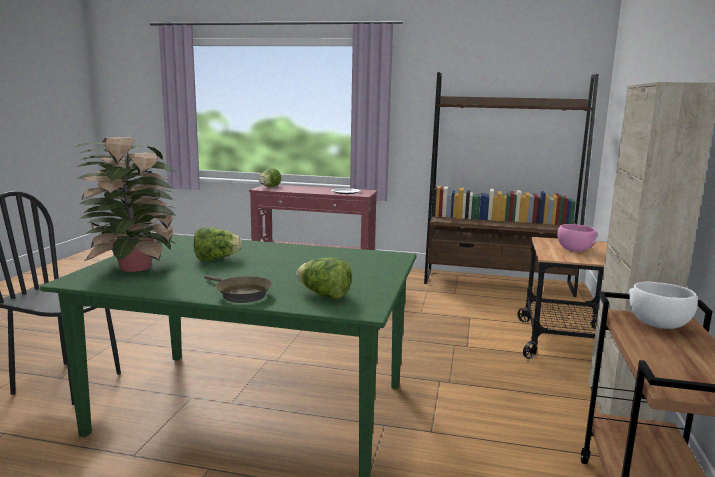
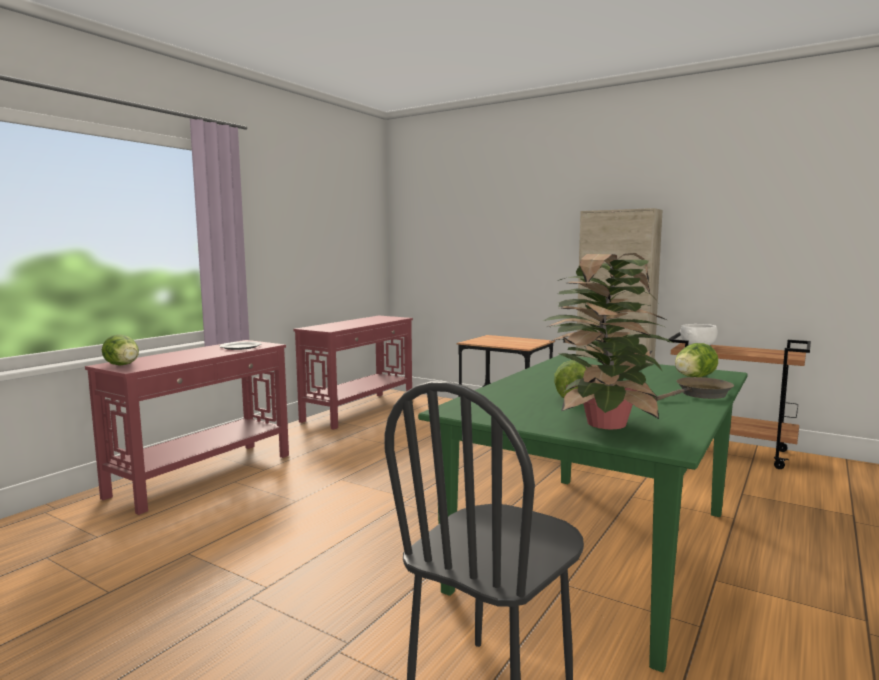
camera: 70 degrees left, 5 degrees down
(498, 283) = (360, 410): brown bookcase -> red console table
(574, 250) = (506, 341): pink bowl -> none

